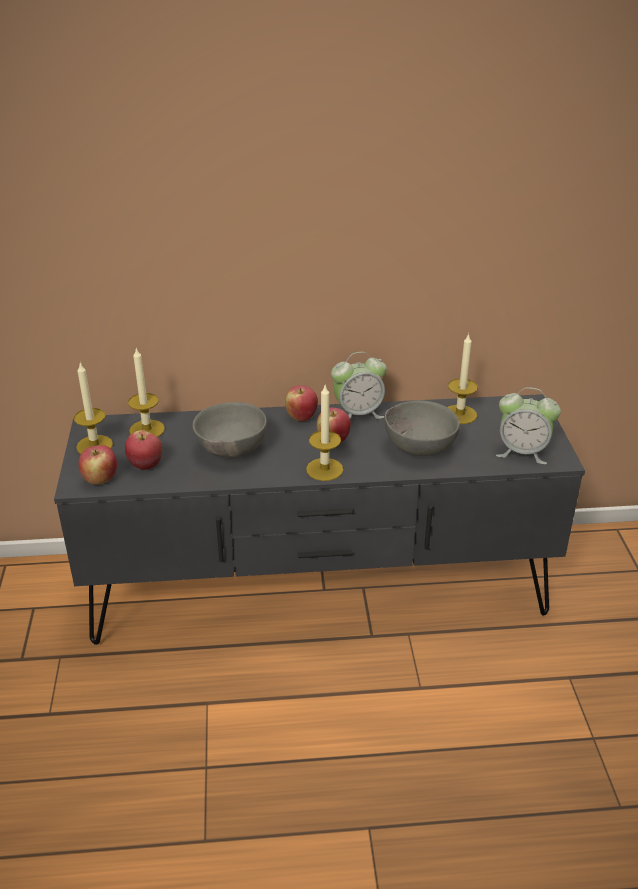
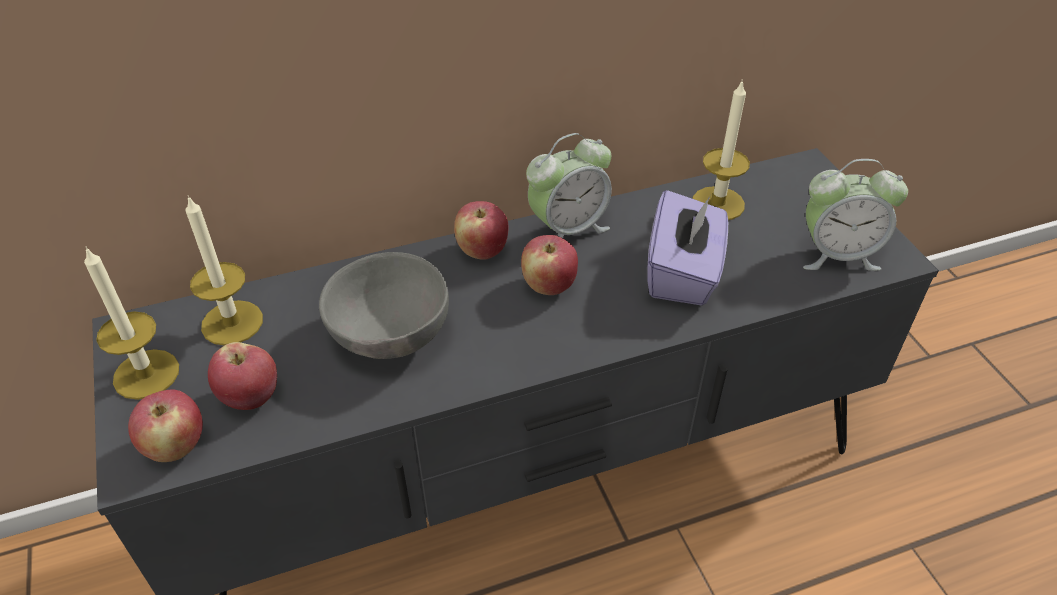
camera: 15 degrees left, 10 degrees up
(324, 469) = (557, 346): candle -> none
(418, 446) = (683, 273): grey bowl -> purple tissue box

